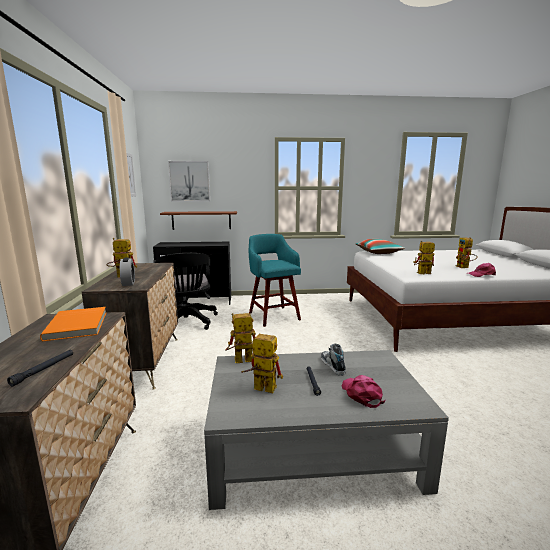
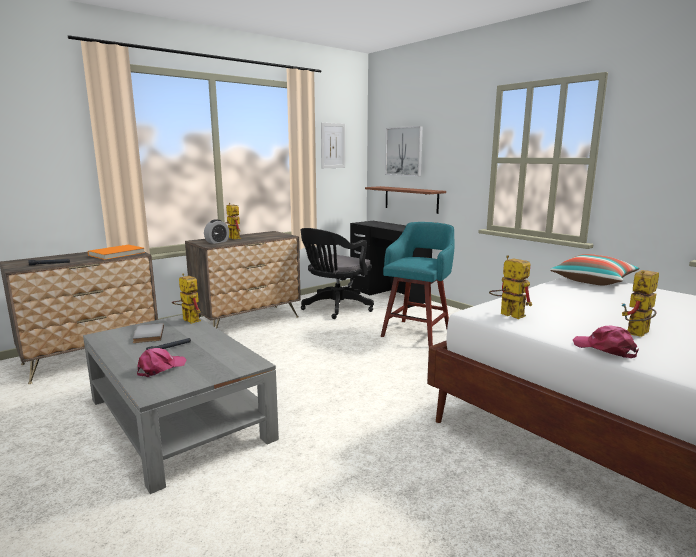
camera: 55 degrees right, 0 degrees up
(259, 388) = (147, 335): toy robot -> grey book
(332, 365) = (209, 348): shoe -> none

